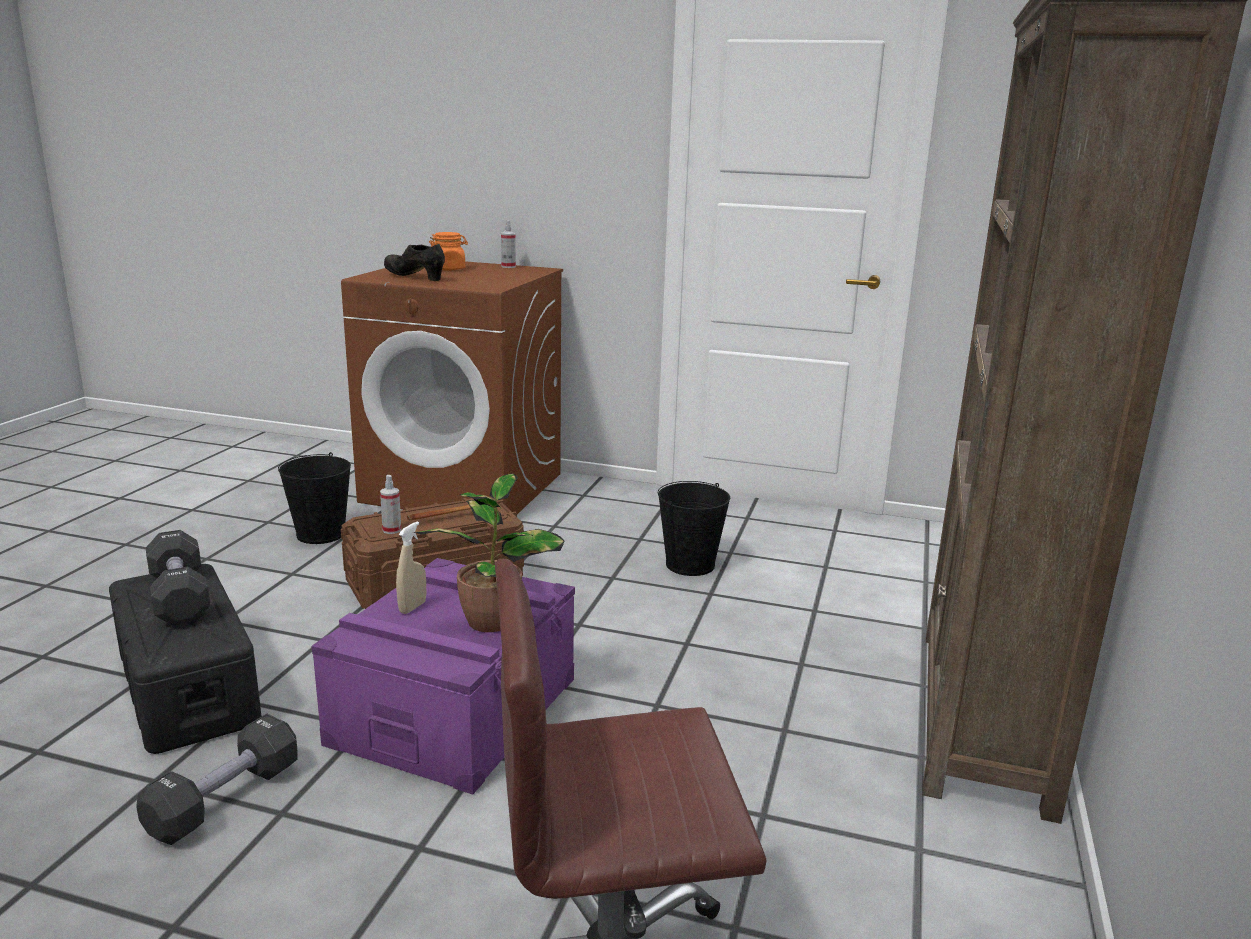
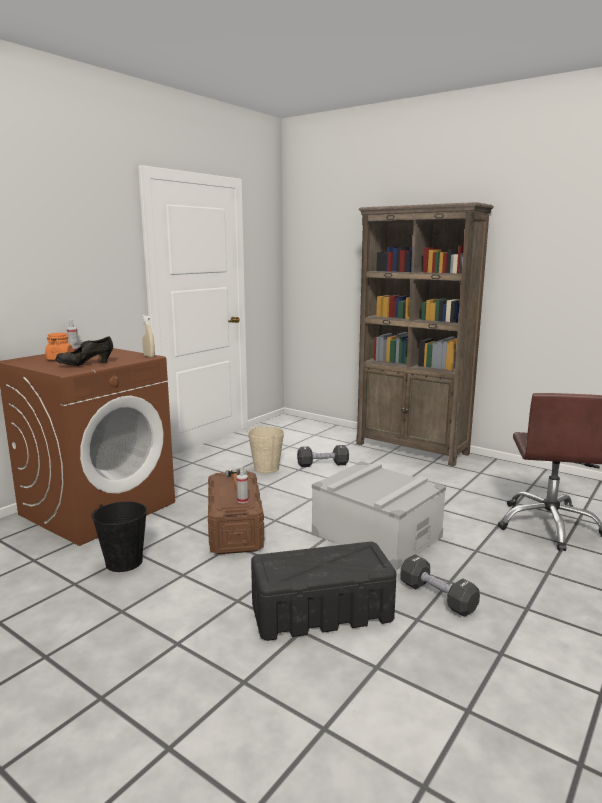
camera: 70 degrees left, 5 degrees down
(180, 597) = (304, 561): black dumbbell -> black dumbbell (322, 464)
(412, 607) = (367, 492): beige spray bottle -> beige spray bottle (149, 356)
(455, 710) = (376, 535): purple storage box -> grey storage box
(491, 619) = (387, 477): potted plant -> none
(690, 565) = (266, 468): black bucket -> beige bucket

